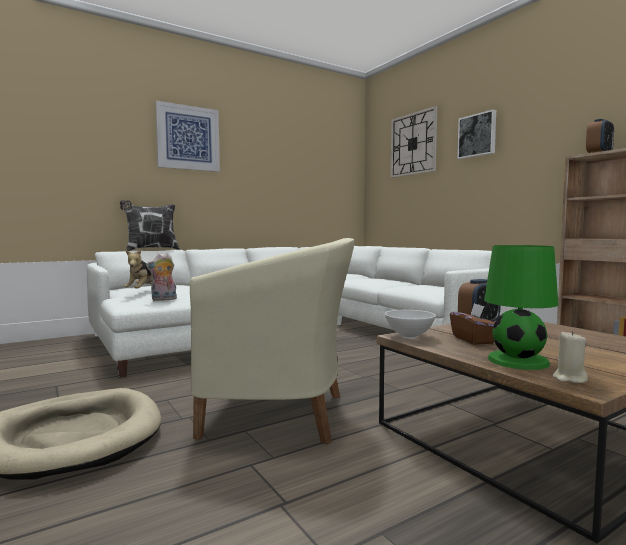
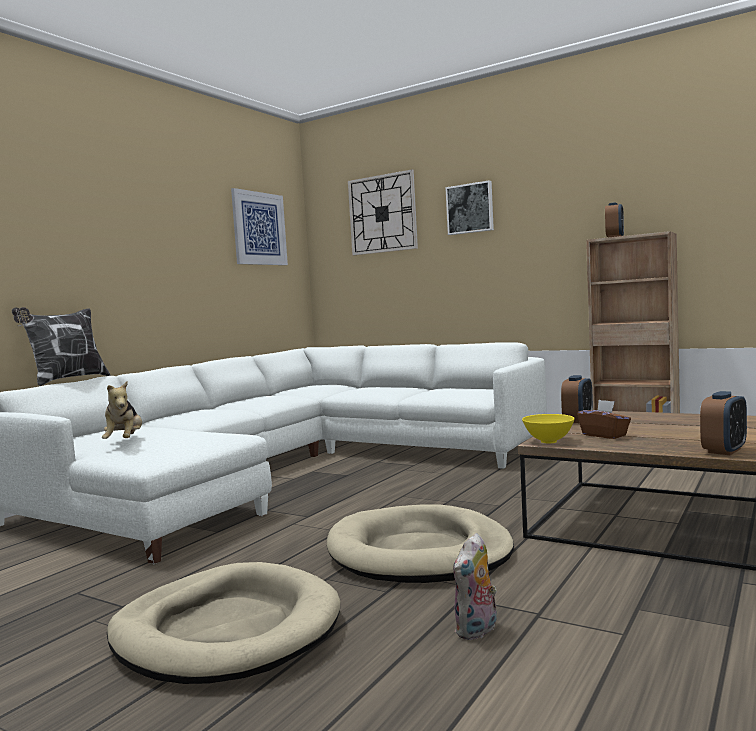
camera: 25 degrees left, 0 degrees up
(163, 299) = (178, 448): plush toy -> plush toy (477, 631)
(188, 138) = (96, 208): picture -> picture (259, 228)
(280, 414) = (419, 552): beige armchair -> beige dog bed
(410, 337) = (549, 441): white bowl -> yellow bowl
(517, 361) = (669, 445): green table lamp -> none
(569, 379) = (724, 451): beige candle -> alarm clock

